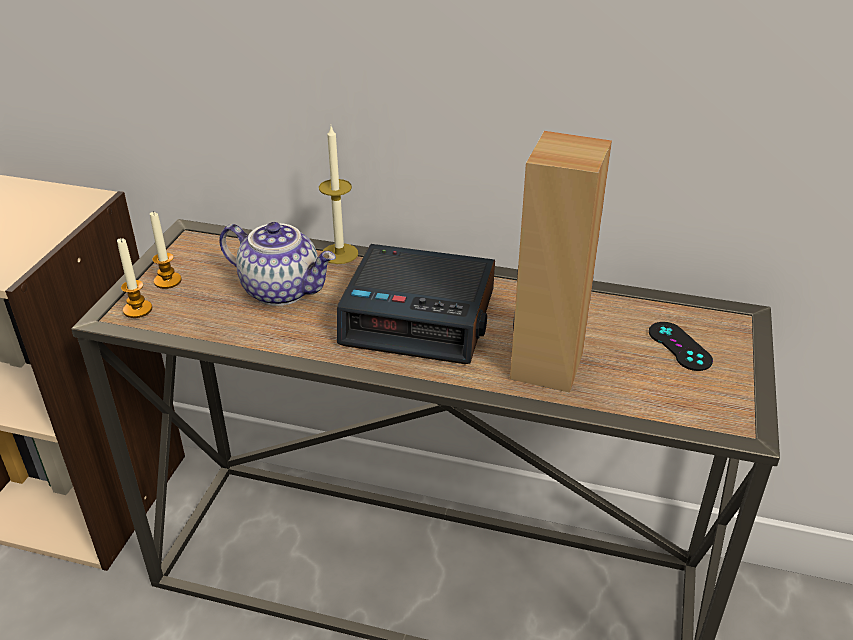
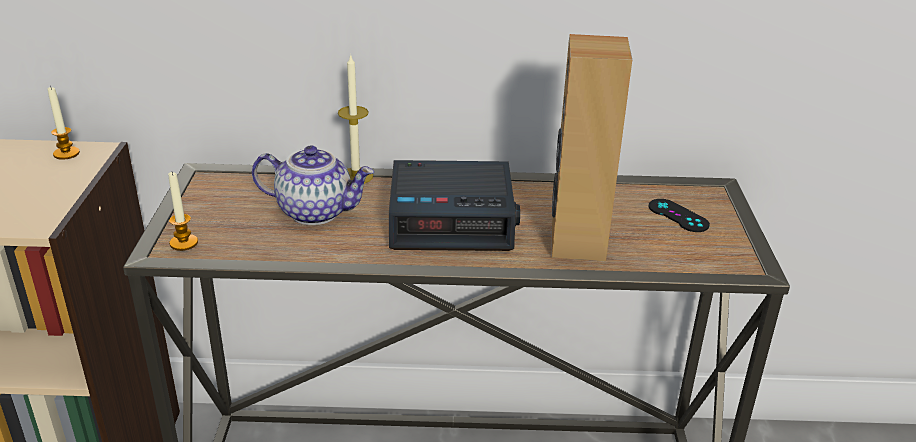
camera: 15 degrees left, 5 degrees down
(167, 281) = (200, 216): candle -> candle (66, 153)

